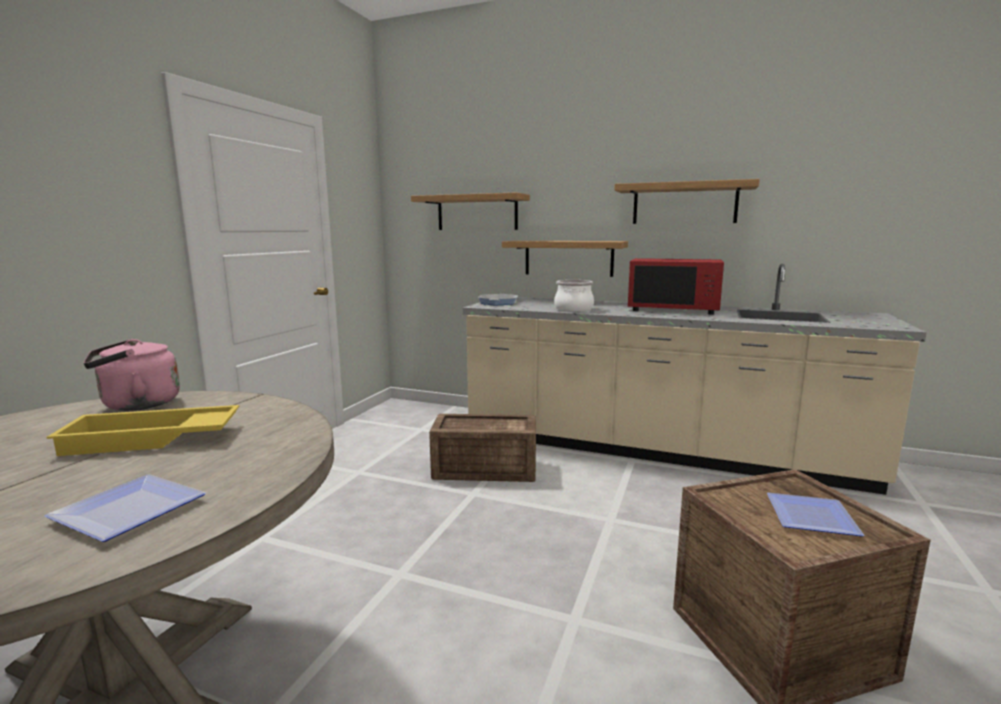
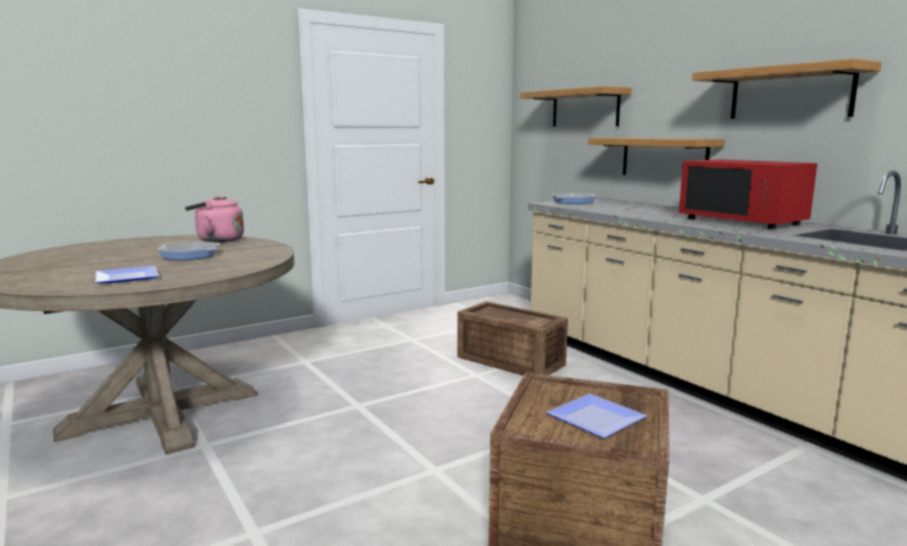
camera: 35 degrees right, 0 degrees up
(151, 440) = (190, 255): yellow tray -> frying pan
(574, 309) = (627, 212): cooking pot -> none

